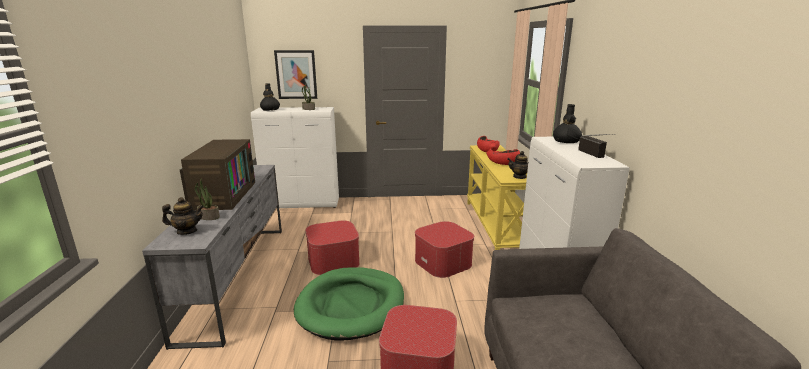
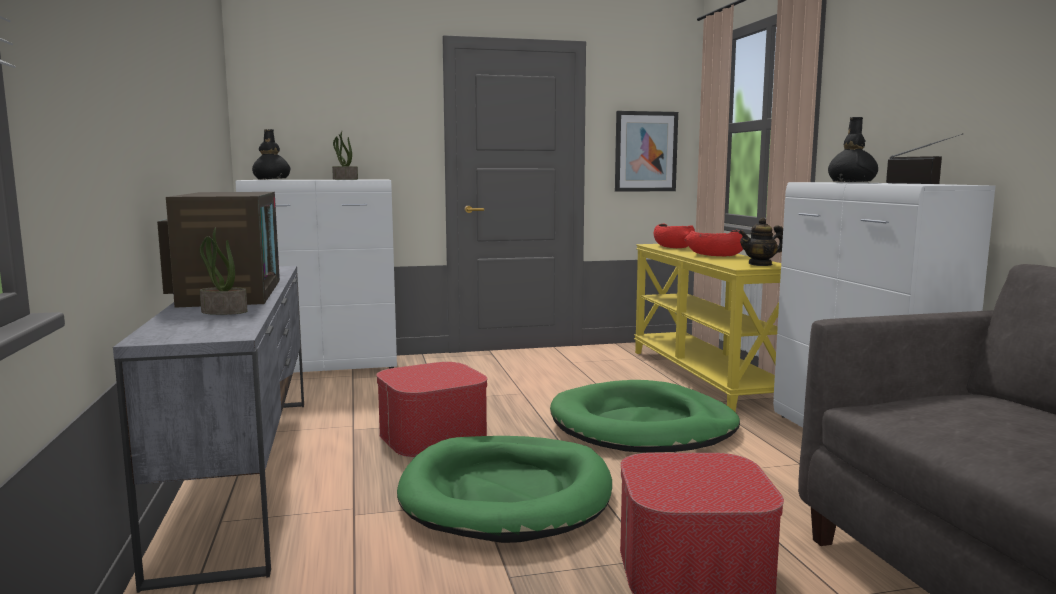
camera: 10 degrees left, 10 degrees down
(187, 231) = (193, 326): teapot -> none
(296, 74) = (318, 119): picture -> picture (645, 151)
(443, 262) = (643, 426): ottoman -> green dog bed

